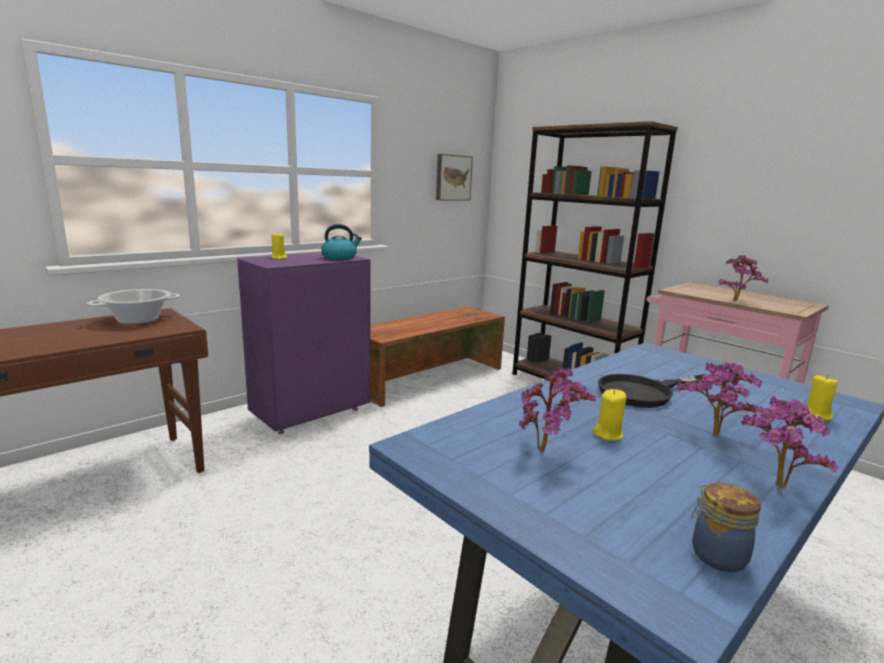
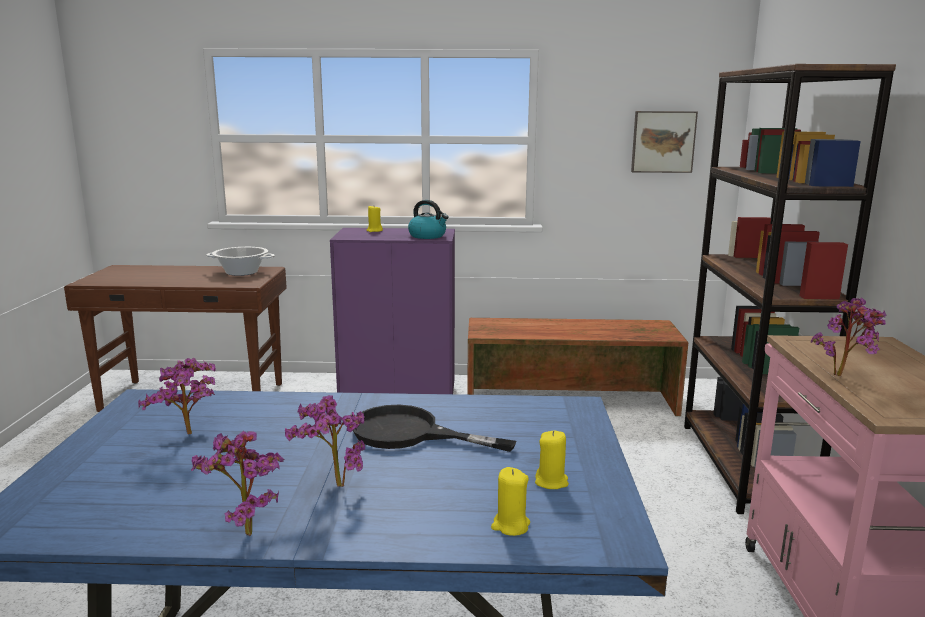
camera: 45 degrees right, 0 degrees up
(608, 434) = (264, 445): yellow candle -> yellow candle (551, 482)
(716, 554) = (80, 528): jar -> none

